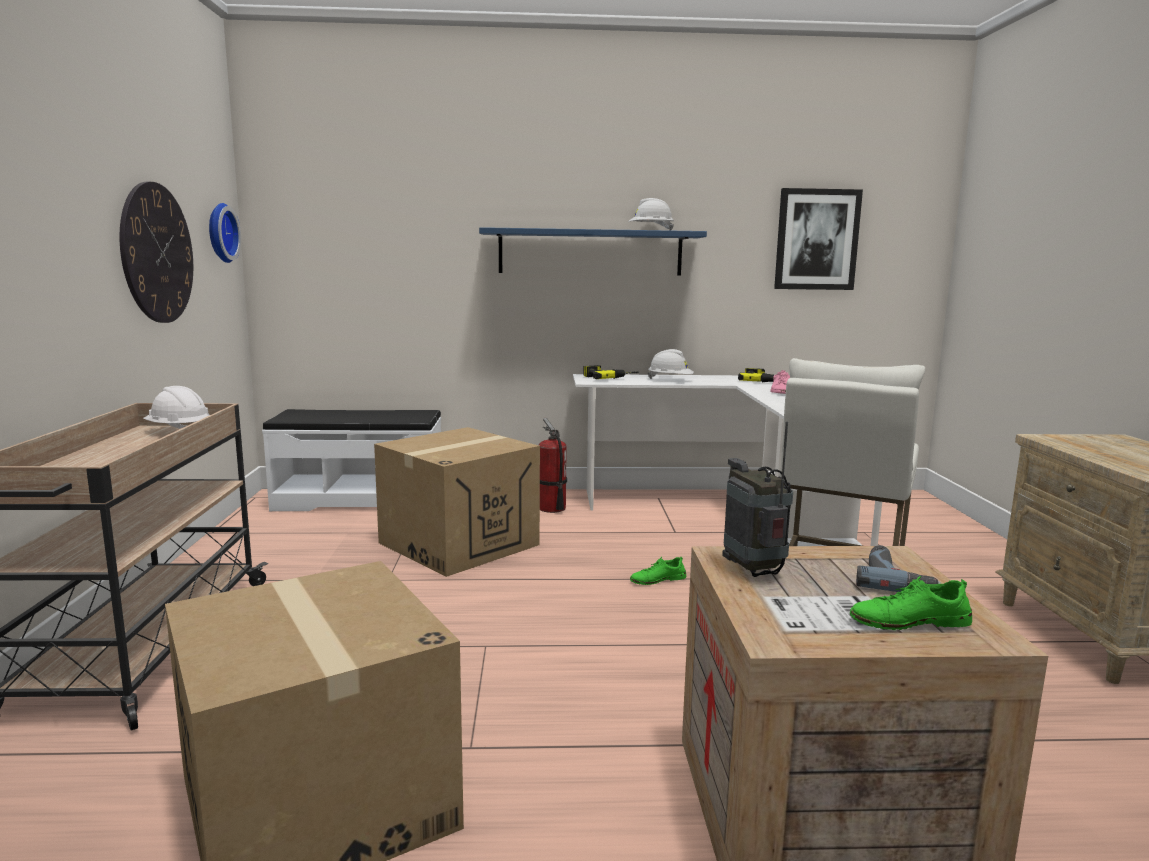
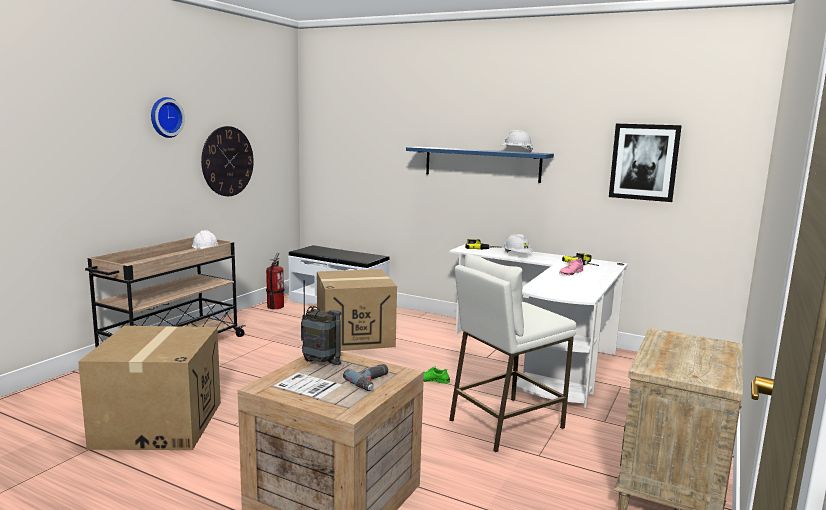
camera: 30 degrees right, 0 degrees up
(219, 233) = (279, 146): wall clock -> wall clock (165, 117)
(551, 508) = (434, 328): fire extinguisher -> fire extinguisher (275, 307)
(753, 570) = (319, 362): radio -> radio turned 105 degrees clockwise
(909, 621) = (330, 397): green shoe -> none

